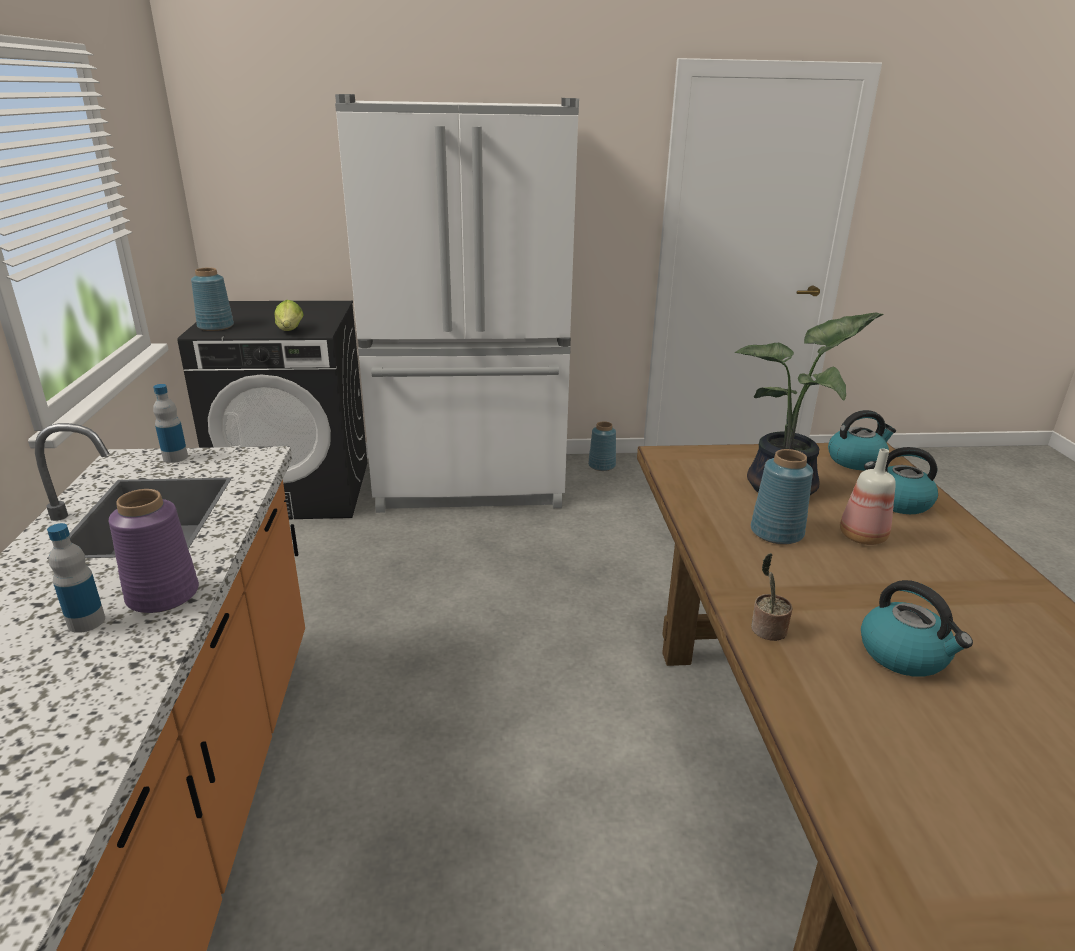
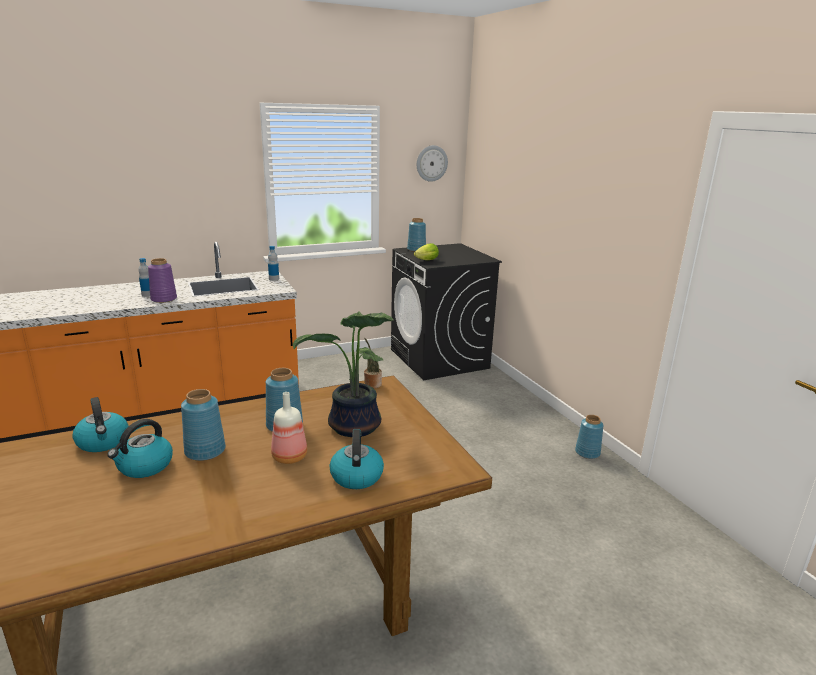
camera: 70 degrees right, 5 degrees down
(156, 163) = (431, 163): none -> wall clock
(471, 485) = (497, 406): white fridge -> none
(766, 630) = (170, 424): potted plant -> potted plant (372, 384)
(851, 598) = (205, 450): none -> blue vase
(856, 460) = (430, 459): kettle -> kettle (103, 442)

